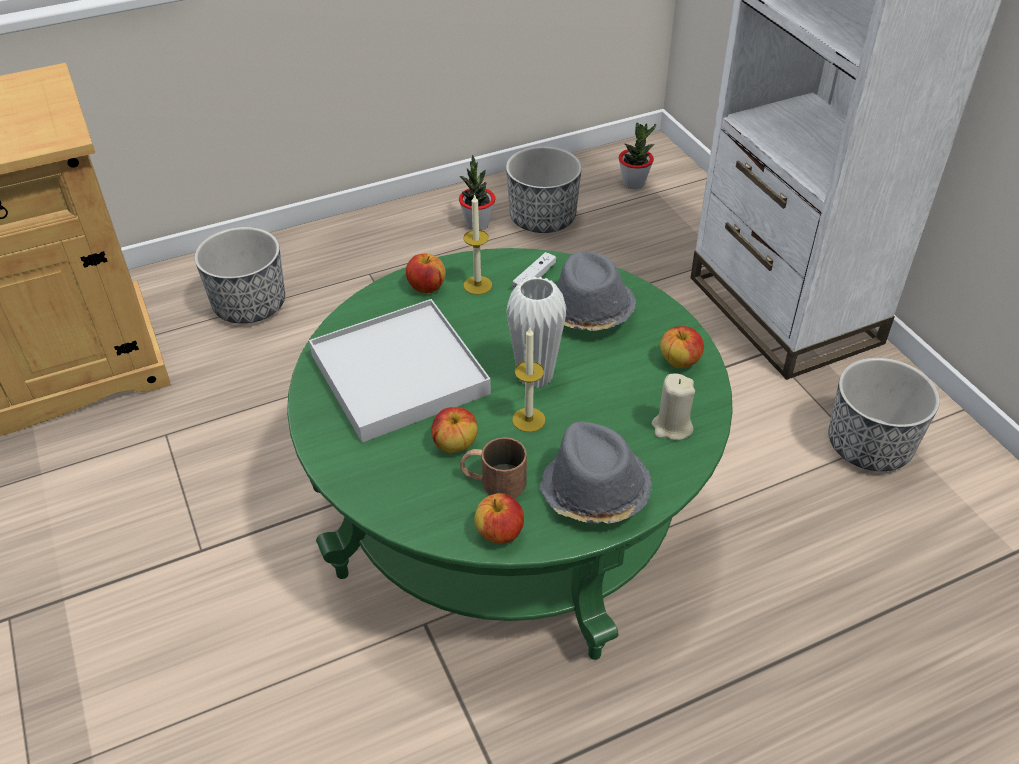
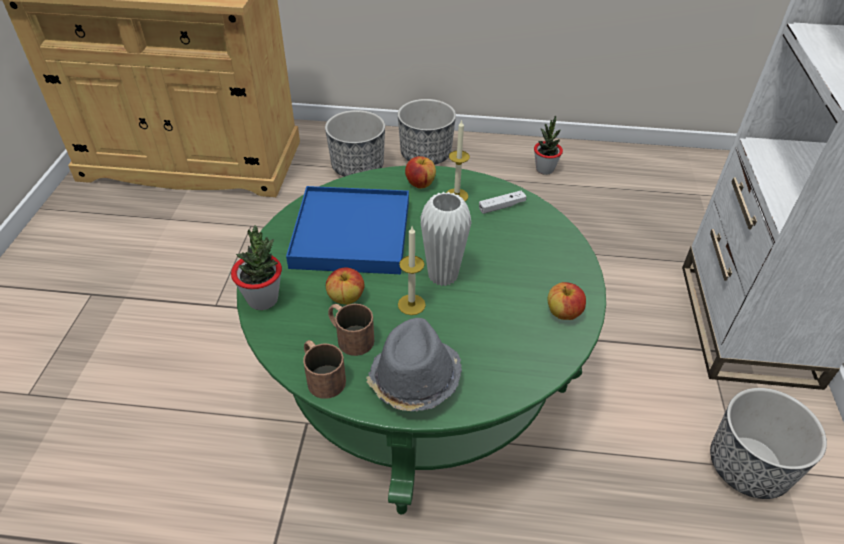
camera: 30 degrees right, 0 degrees up
(399, 374) = (352, 234): white tray -> blue tray
(499, 533) = (321, 375): apple -> brown mug
(543, 218) = (595, 182): planter -> planter (426, 154)
(588, 312) = (522, 246): grey hat -> none
(633, 183) = (685, 182): potted plant -> potted plant (263, 299)
(671, 427) = (515, 360): beige candle -> none

